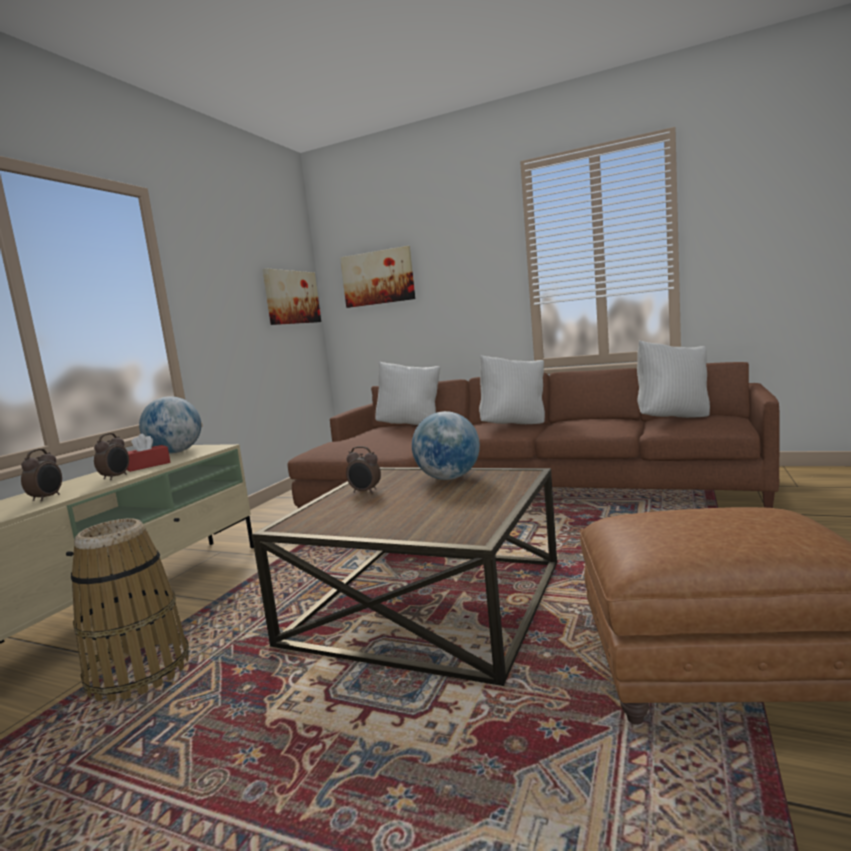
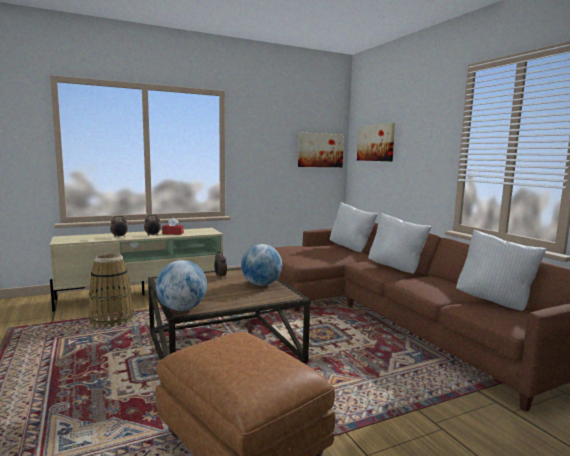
camera: 40 degrees right, 0 degrees up
(176, 452) = (197, 230): globe -> globe (182, 309)

